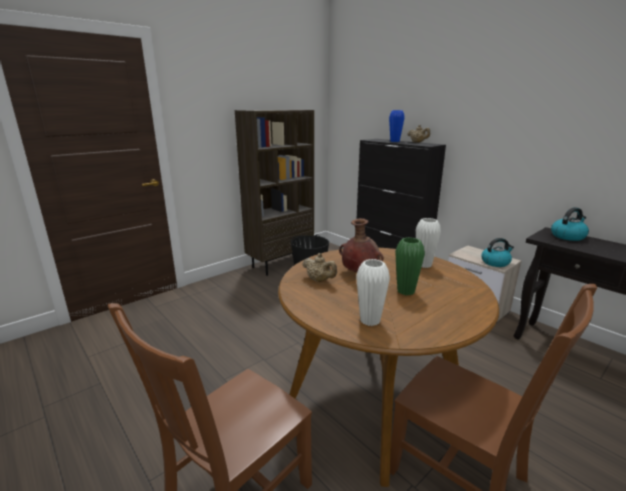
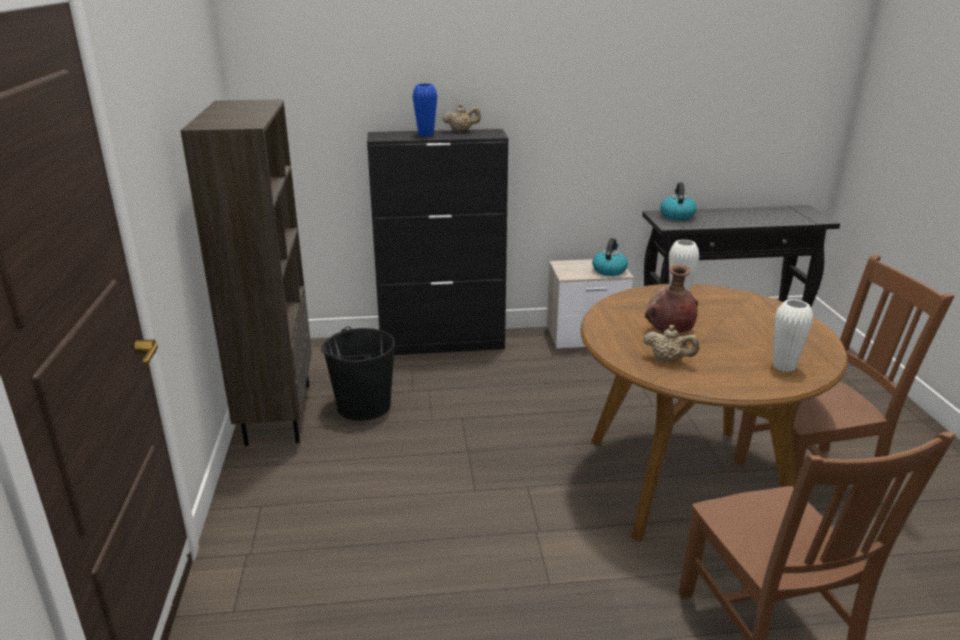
camera: 55 degrees left, 5 degrees up
(319, 280) = (668, 360): beige teapot -> beige teapot turned 45 degrees clockwise
(406, 291) = (734, 328): green vase -> none

